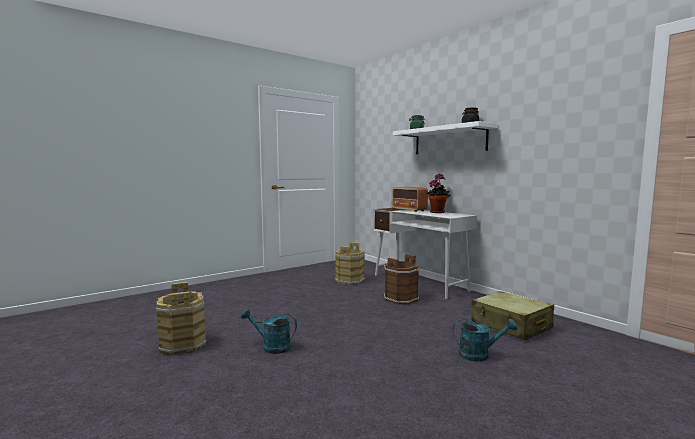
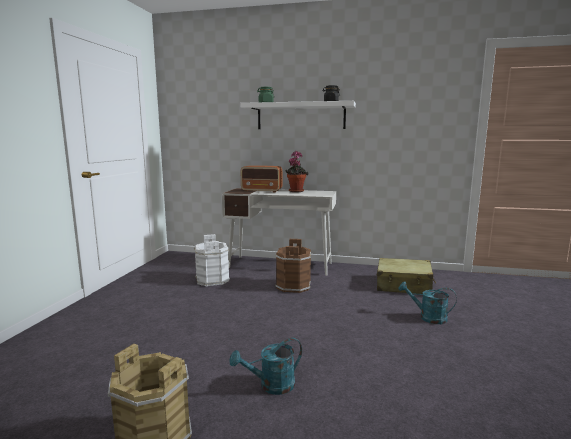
camera: 40 degrees left, 5 degrees up
(349, 280) = (212, 280): brown bucket -> white bucket
(479, 355) = (428, 317): turquoise watering can -> turquoise watering can turned 120 degrees counterclockwise

